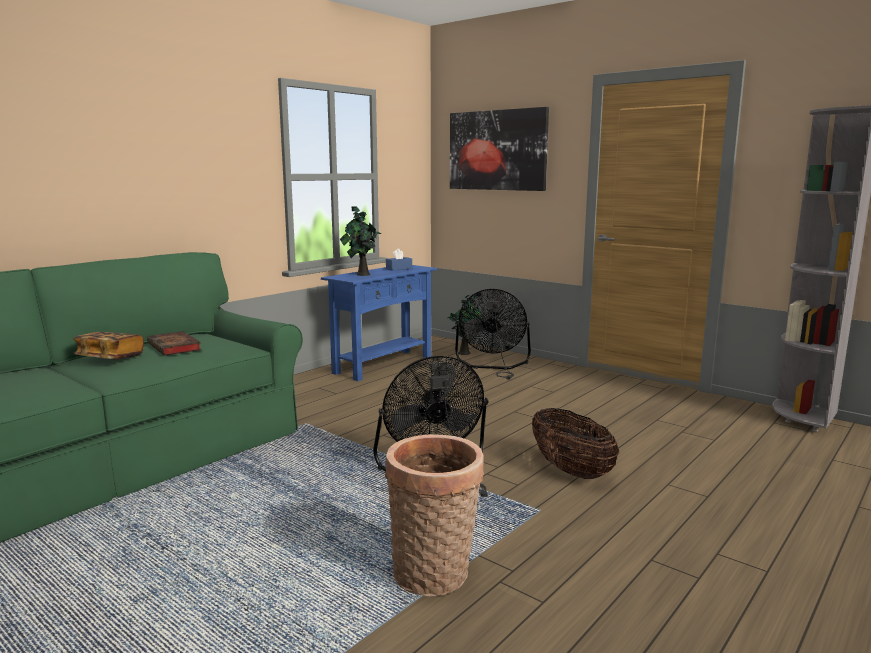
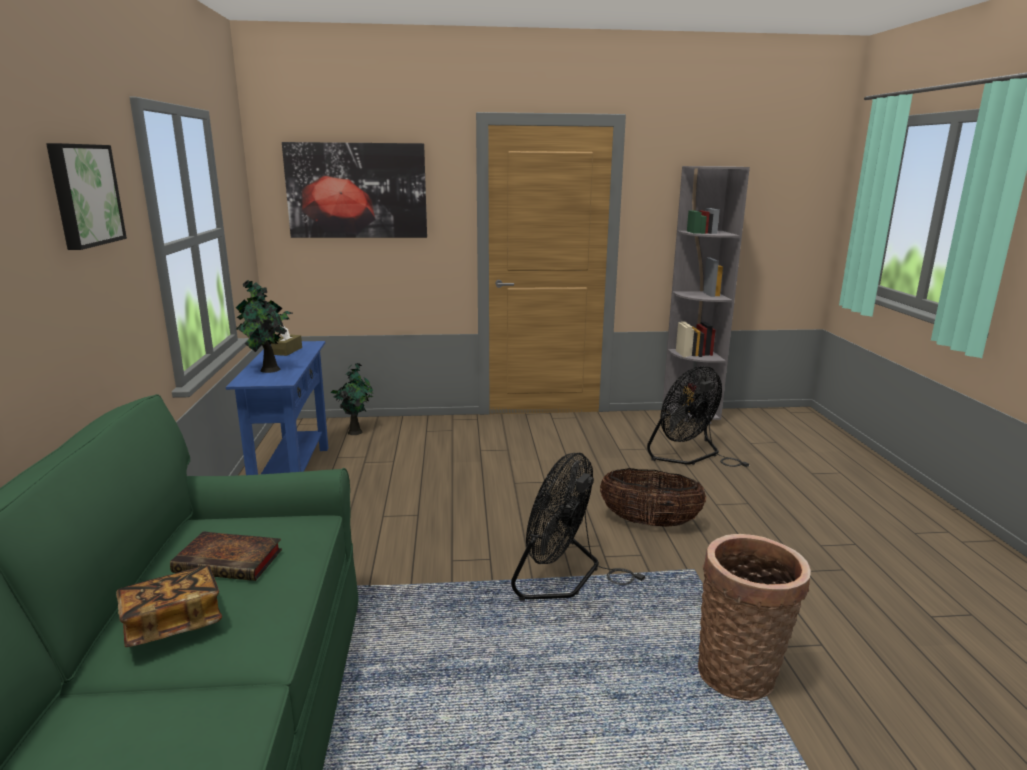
camera: 45 degrees left, 5 degrees up
(210, 132) = (83, 195): none -> picture
(399, 268) = (287, 351): blue tissue box -> brown tissue box
(494, 366) = (411, 438): black fan -> black fan (696, 455)

